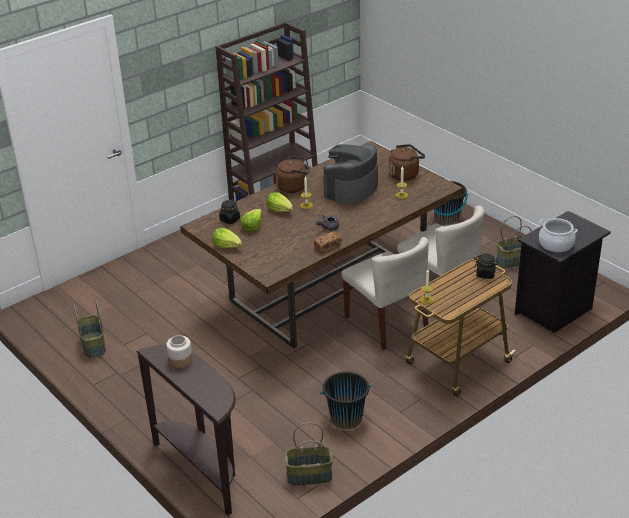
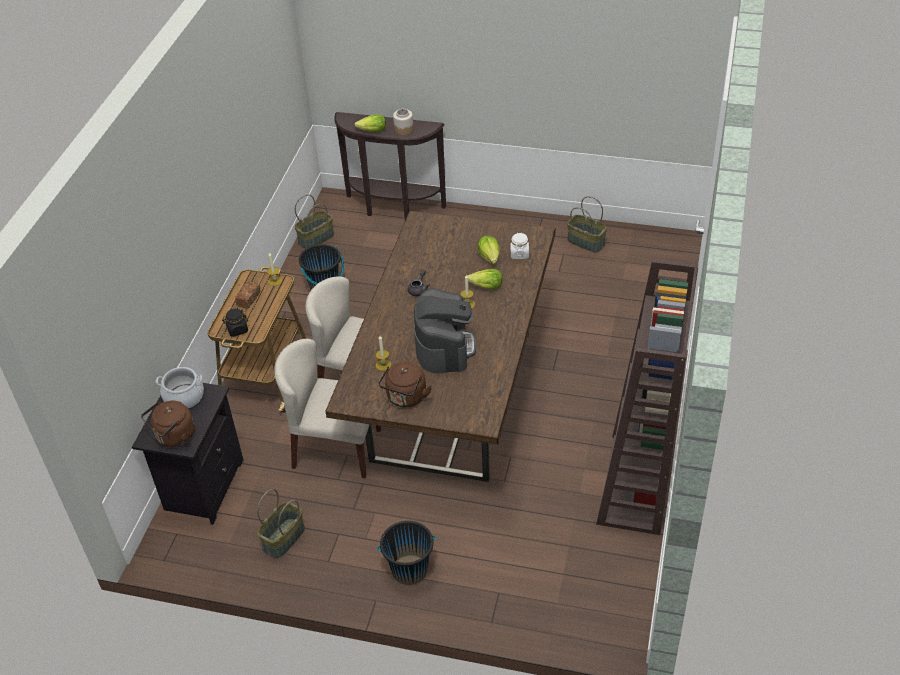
camera: 145 degrees right, 10 degrees up
(227, 246) = (487, 229): lettuce -> lettuce (372, 131)
(229, 220) = (519, 254): black jar -> white jar
(294, 187) = (506, 321): brown kettle -> brown kettle (174, 437)
(327, 247) = (397, 268): bread -> bread (248, 299)

